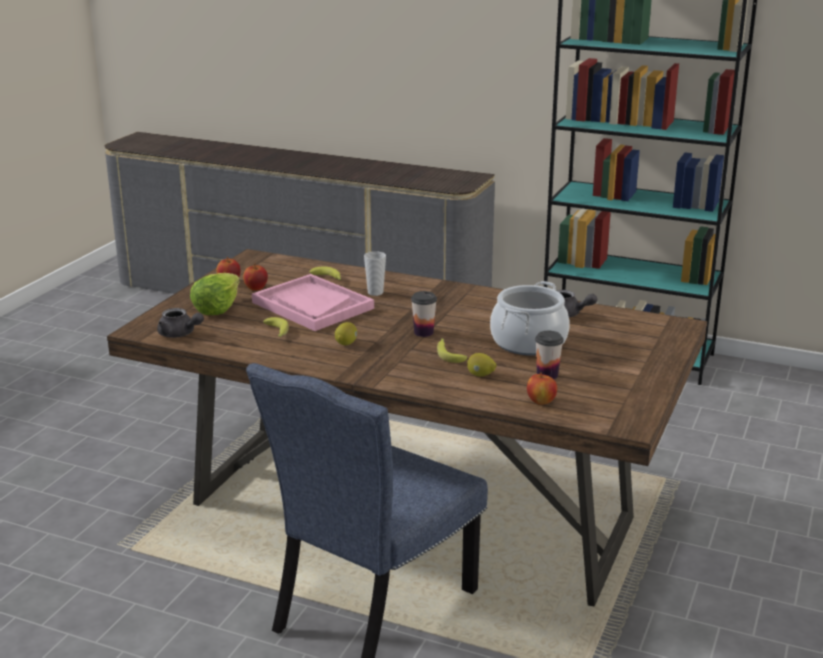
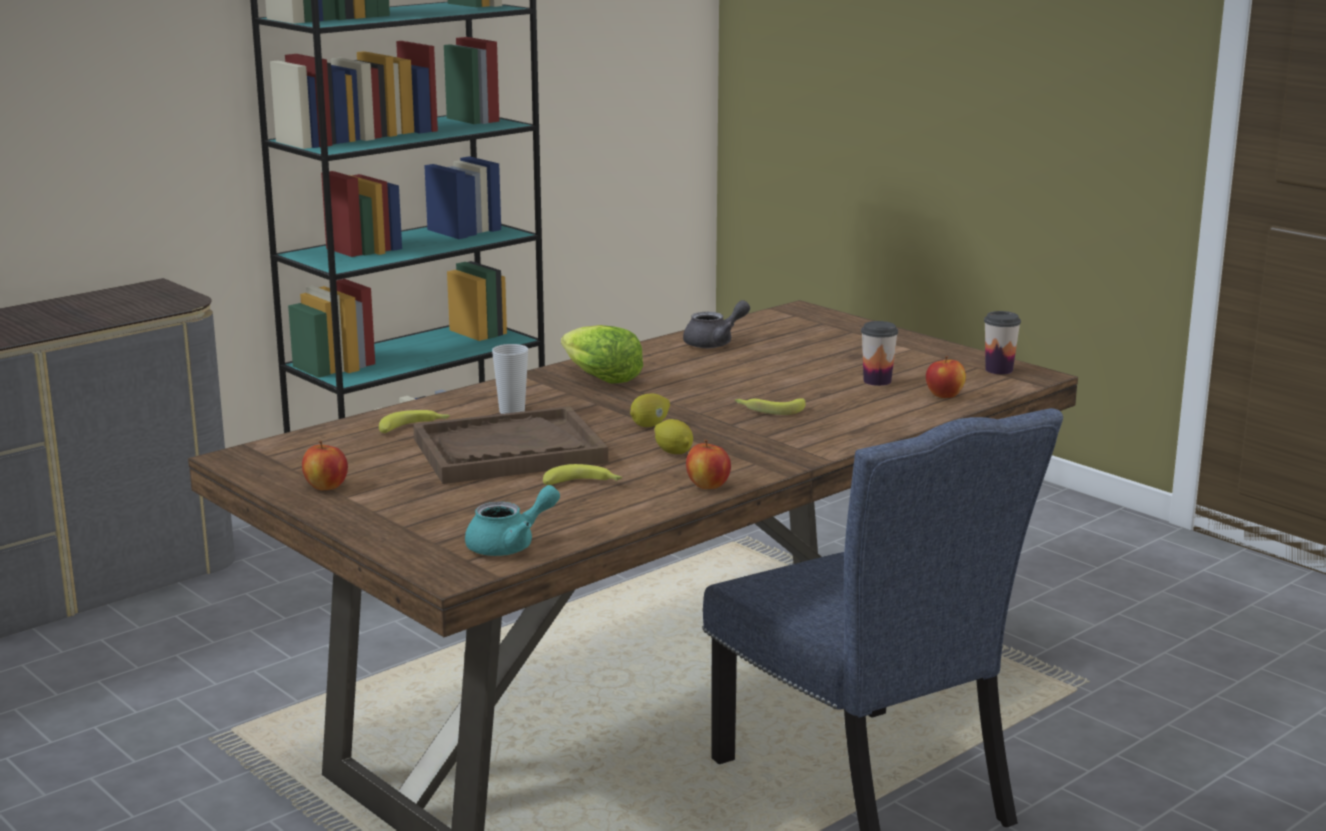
camera: 65 degrees left, 5 degrees down
(180, 334) = (510, 545): grey teapot -> turquoise teapot
(217, 308) = (433, 508): lettuce -> lettuce (600, 378)
(256, 288) = (386, 474): apple -> apple (708, 486)
(312, 305) = (509, 451): pink tray -> brown tray
(423, 332) = (687, 410): cup -> cup (999, 370)
(480, 375) = (848, 407): lemon -> lemon (650, 425)
(529, 342) = (777, 372): cooking pot -> none

